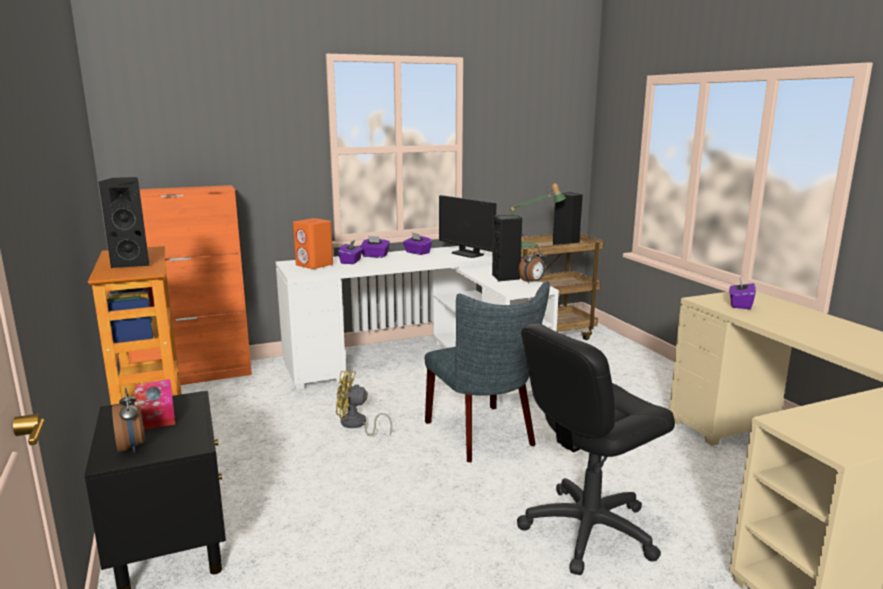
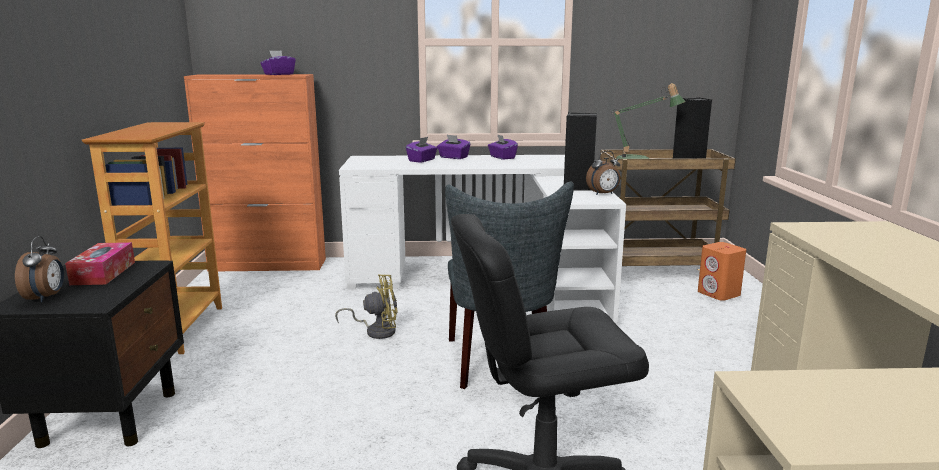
camera: 20 degrees right, 0 degrees up
(133, 263) = (147, 131): black speaker -> none
(314, 265) = (382, 161): orange speaker -> orange speaker (719, 294)
(356, 425) = (376, 331): yellow fan -> yellow fan turned 150 degrees clockwise
(467, 254) = (556, 162): monitor -> none
(740, 305) = (850, 237): purple tissue box -> purple tissue box (278, 74)

